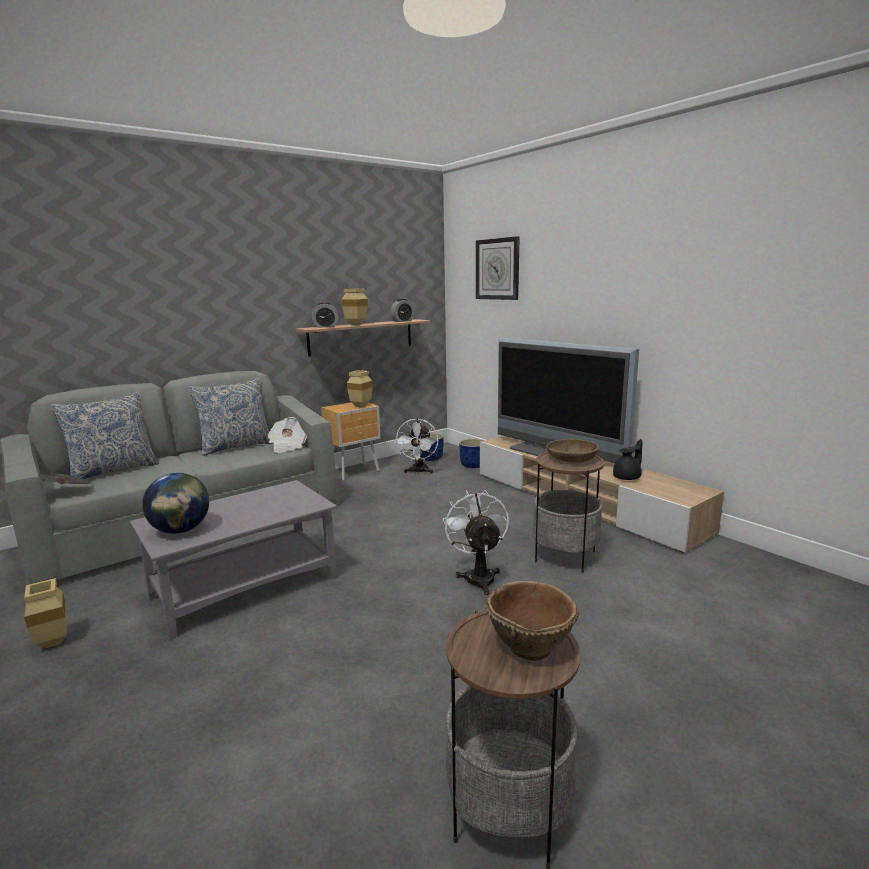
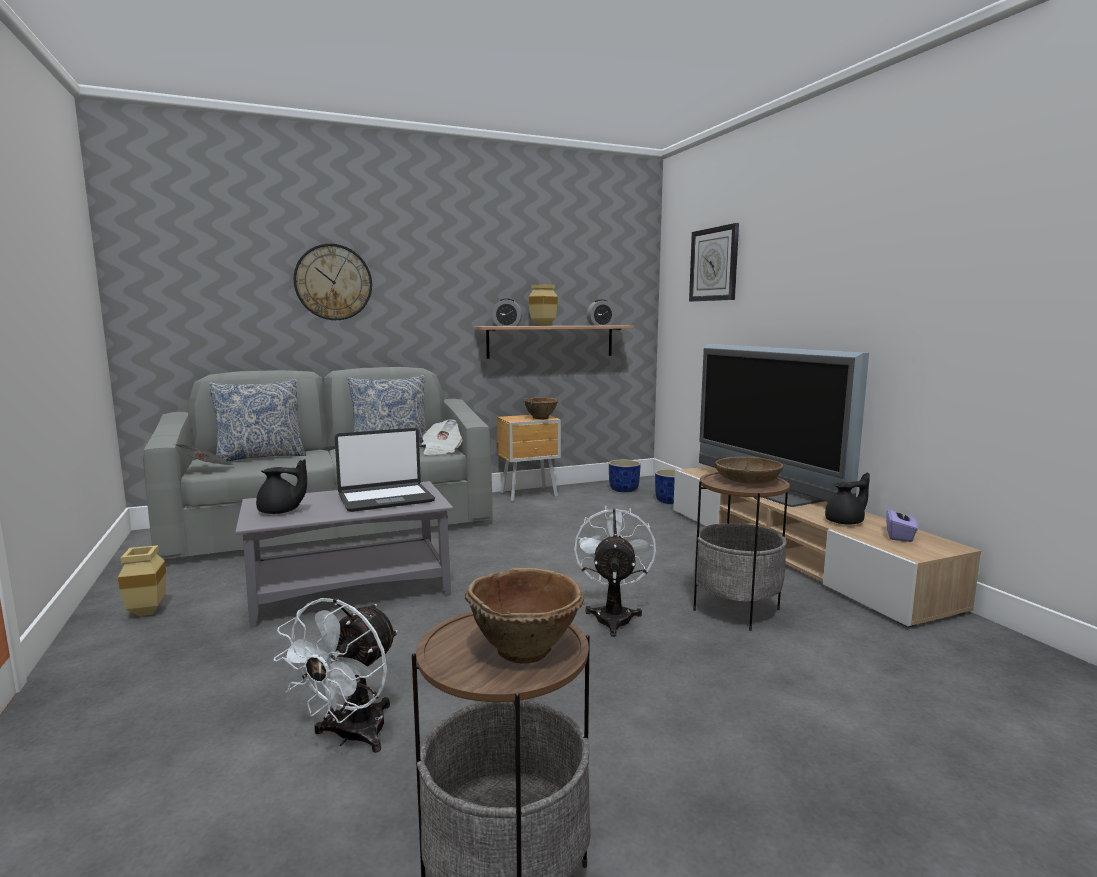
camera: 15 degrees right, 5 degrees down
(162, 295) = (333, 282): none -> wall clock
(181, 530) = (281, 511): globe -> black teapot
(270, 504) = (385, 499): none -> laptop
(361, 406) = (540, 418): beige vase -> brown bowl
(418, 472) = (602, 501): white fan -> white fan (351, 737)
(669, 485) = (900, 536): none -> purple tissue box

